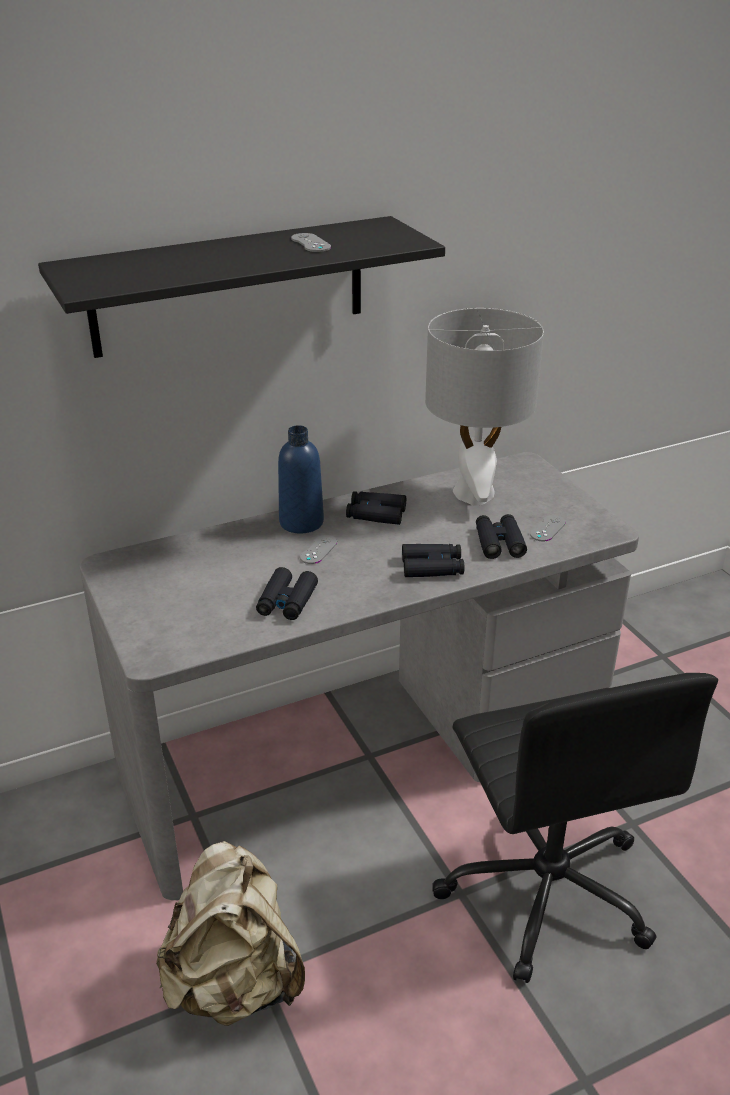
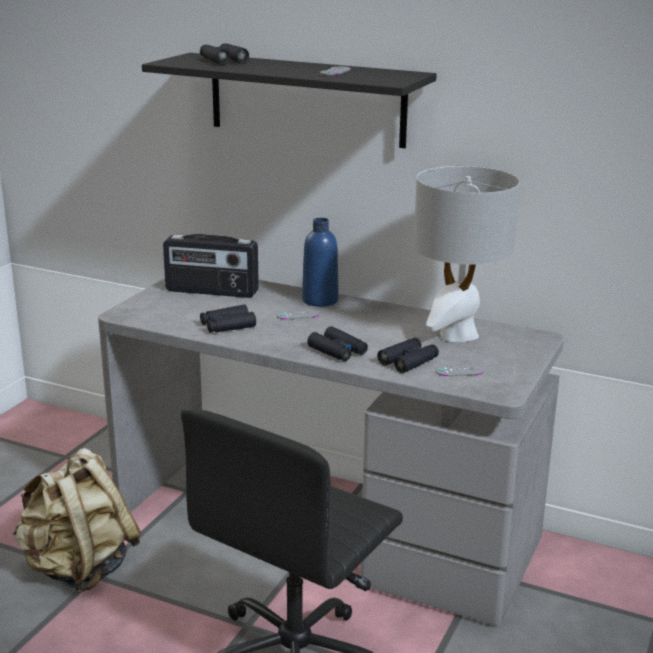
camera: 50 degrees right, 10 degrees down
(181, 572) = (211, 292): none -> radio
(376, 514) = (370, 316): black binoculars -> black binoculars (223, 60)

